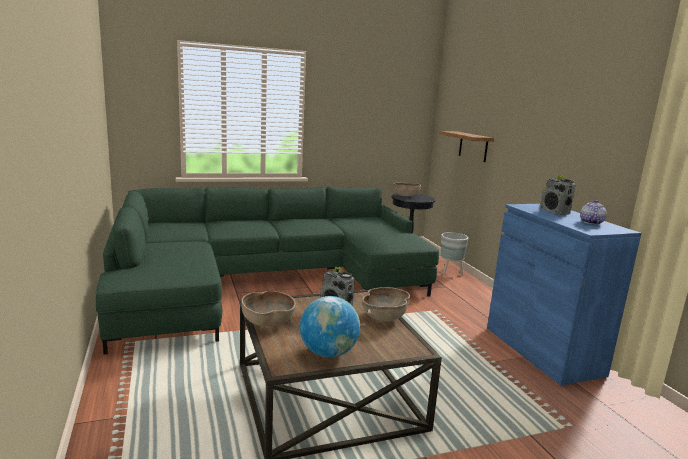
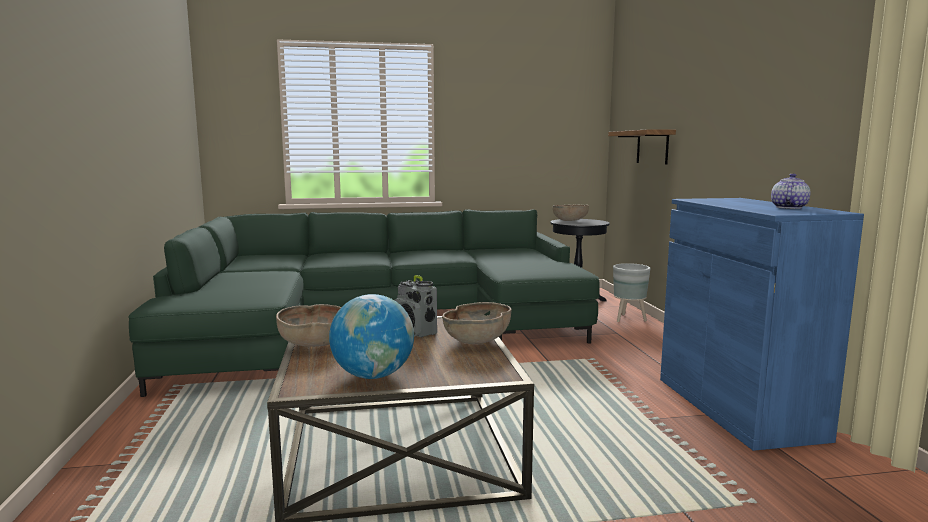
camera: 10 degrees right, 5 degrees down
(554, 212) = (740, 202): radio -> none

